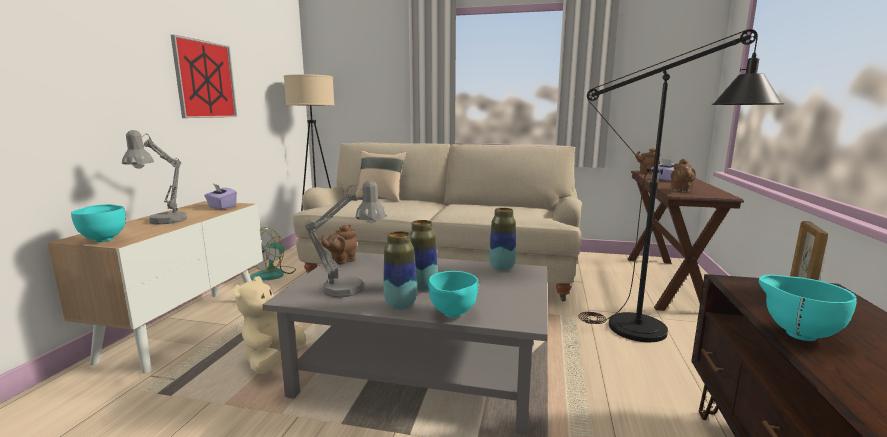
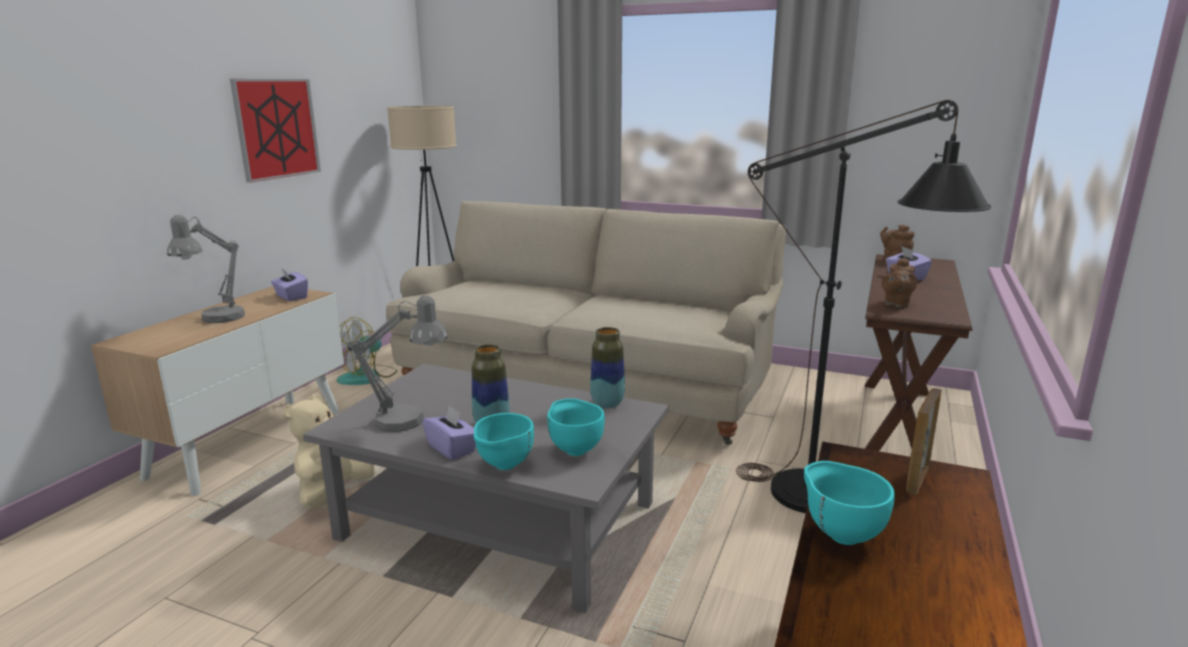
camera: 10 degrees right, 5 degrees up
(104, 239) = (147, 344): turquoise bowl -> turquoise bowl (575, 450)
(341, 261) = (417, 379): brown teapot -> none
(381, 198) = (507, 282): beige pillow -> none
(400, 305) = (452, 448): vase -> purple tissue box

